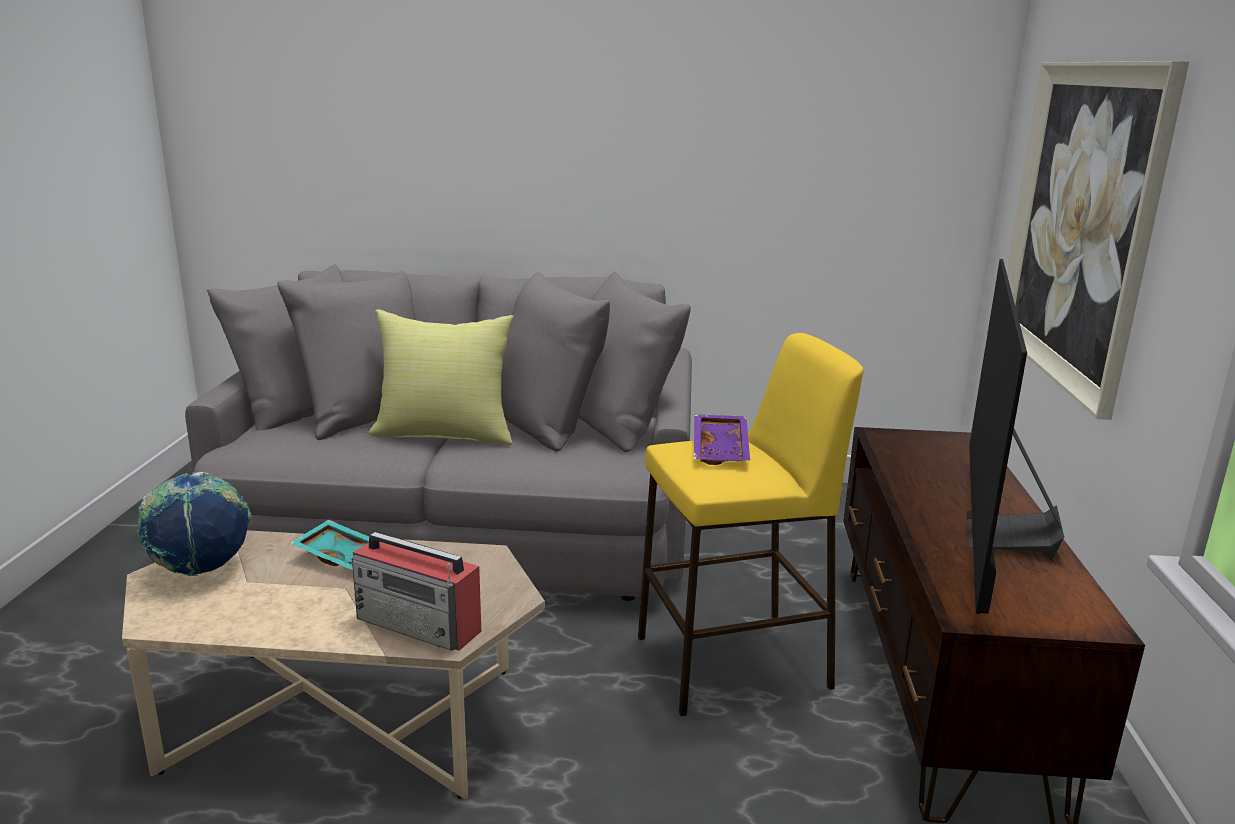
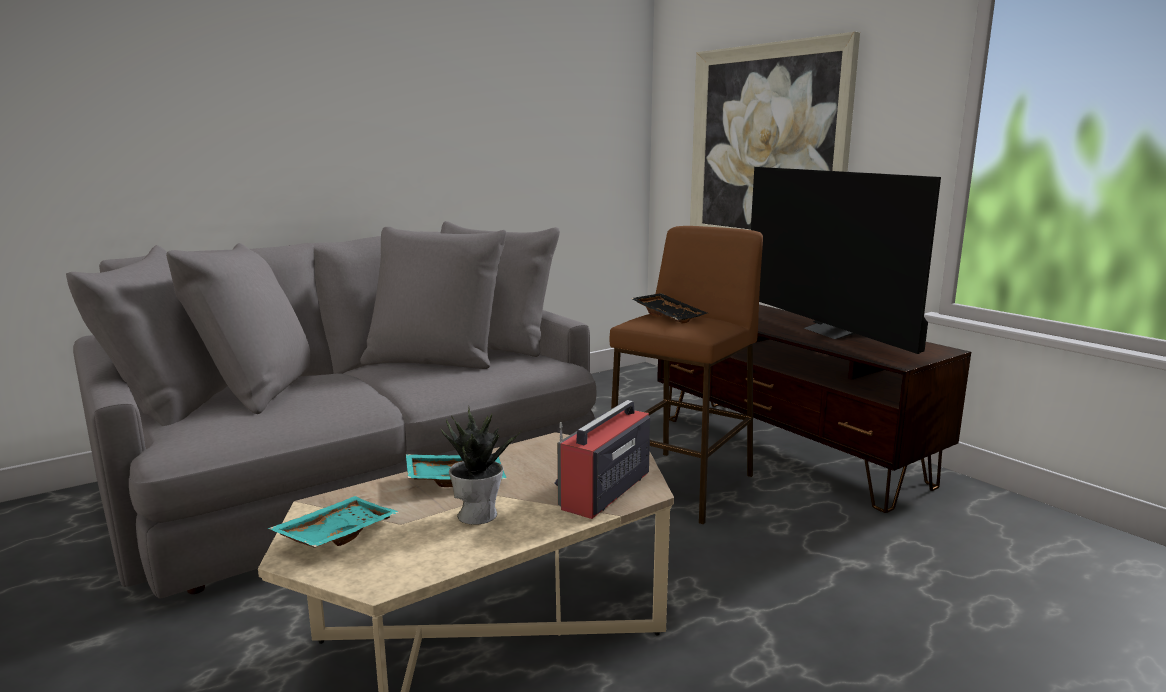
camera: 40 degrees left, 5 degrees down
(201, 570) = (336, 534): globe -> turquoise tray
(302, 598) = (478, 514): none -> potted plant
(420, 625) = (604, 491): radio -> radio turned 135 degrees clockwise
(445, 433) = (372, 380): yellow pillow -> none
(722, 450) = (669, 316): purple tray -> black tray
(734, 661) = (682, 485): yellow stool -> brown stool

